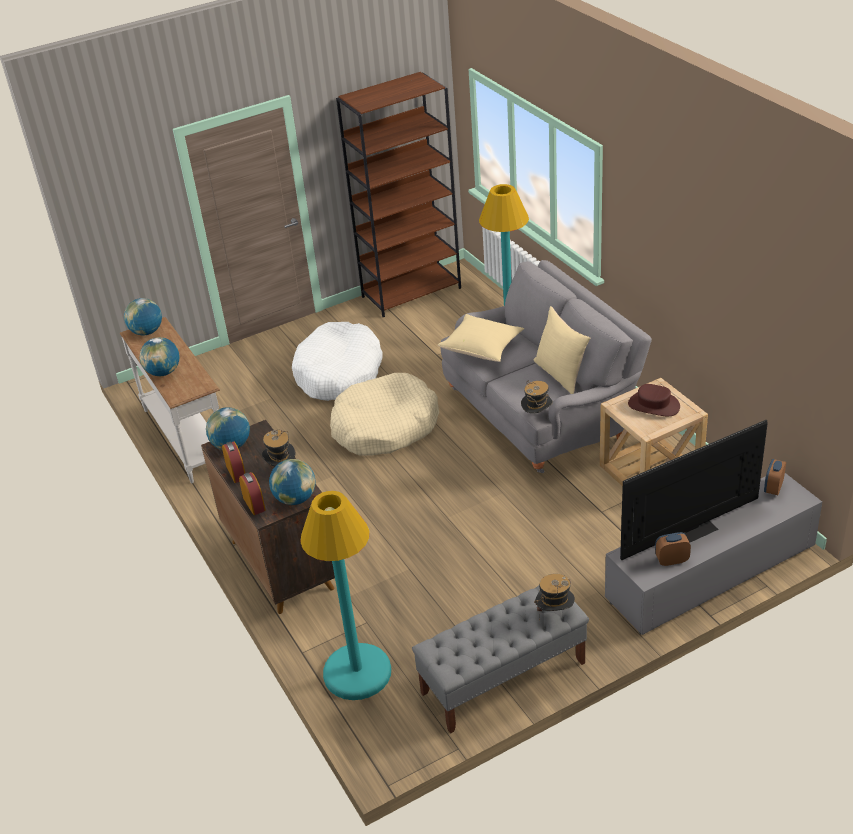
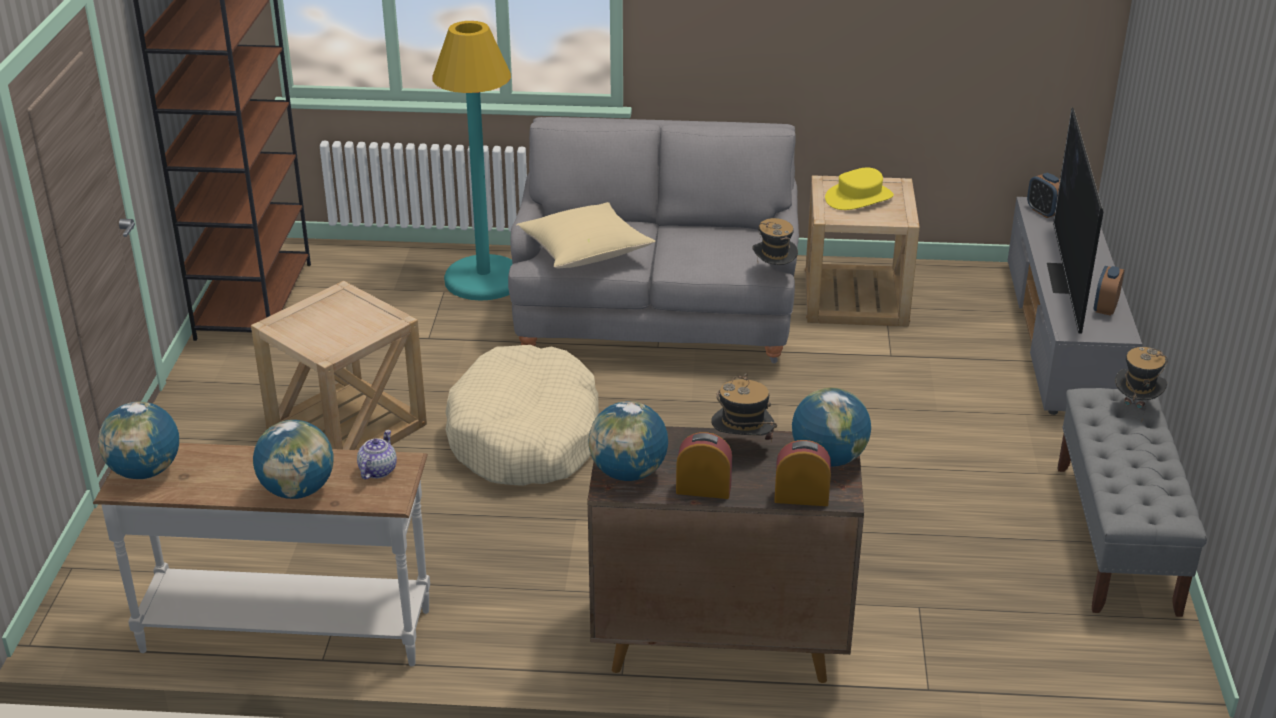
camera: 60 degrees left, 5 degrees down
(194, 383) = (377, 470): none -> teapot
(339, 373) = (346, 427): white dog bed -> beige side table
(357, 672) = (1010, 652): turquoise floor lamp -> none
(561, 374) = (710, 229): beige pillow -> none
(653, 405) = (859, 198): brown hat -> yellow hat

